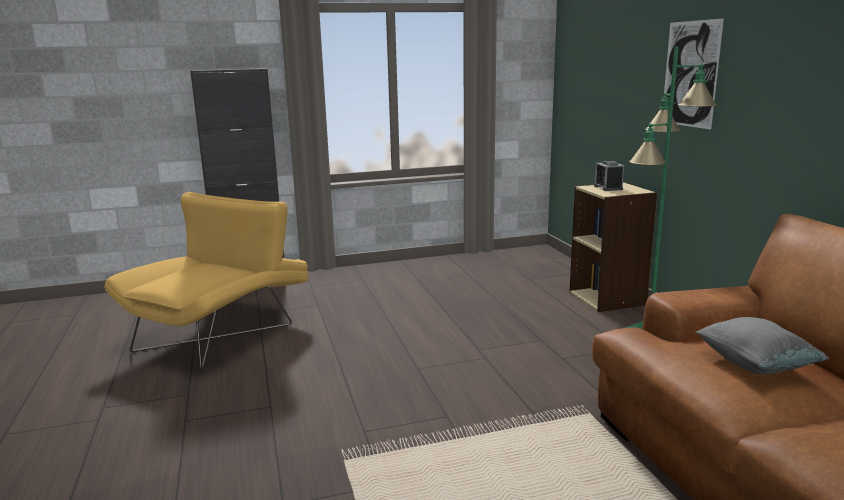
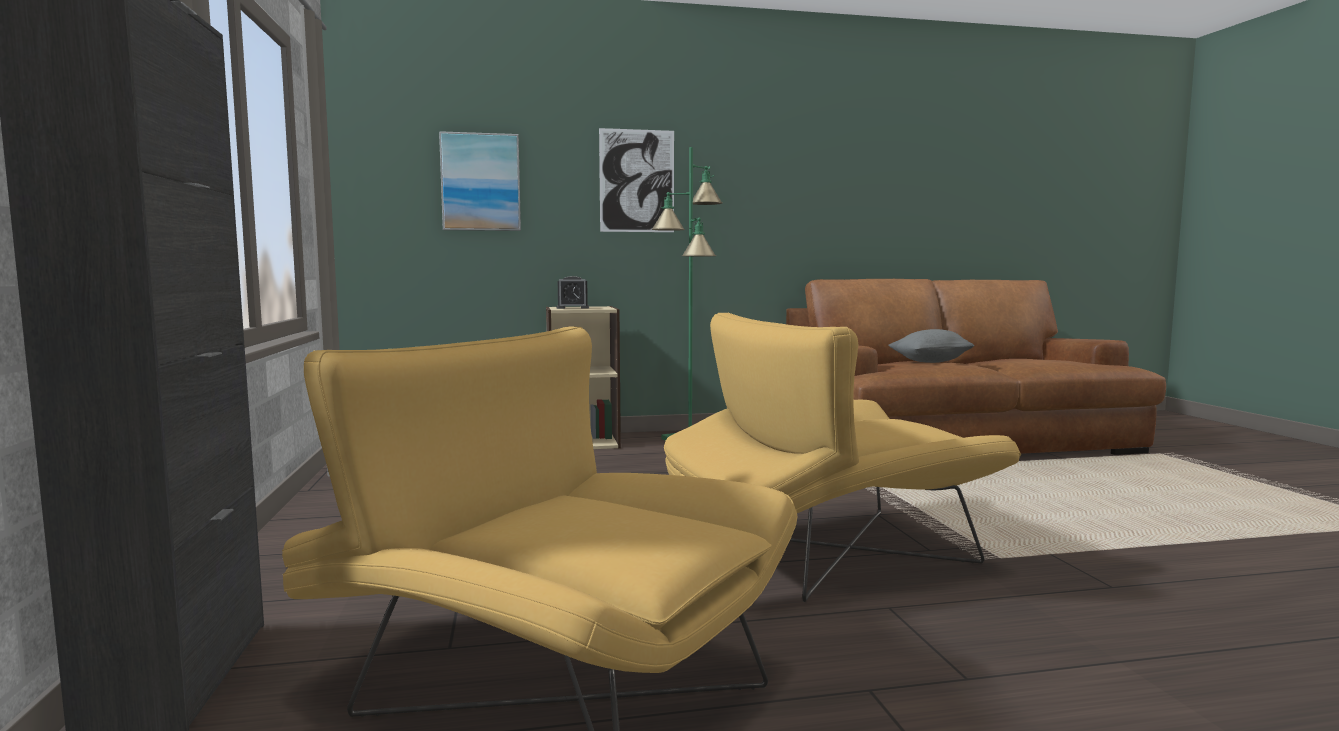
camera: 85 degrees left, 10 degrees down
(358, 390) = (823, 552): none -> yellow armchair
(605, 75) = (481, 182): none -> picture

